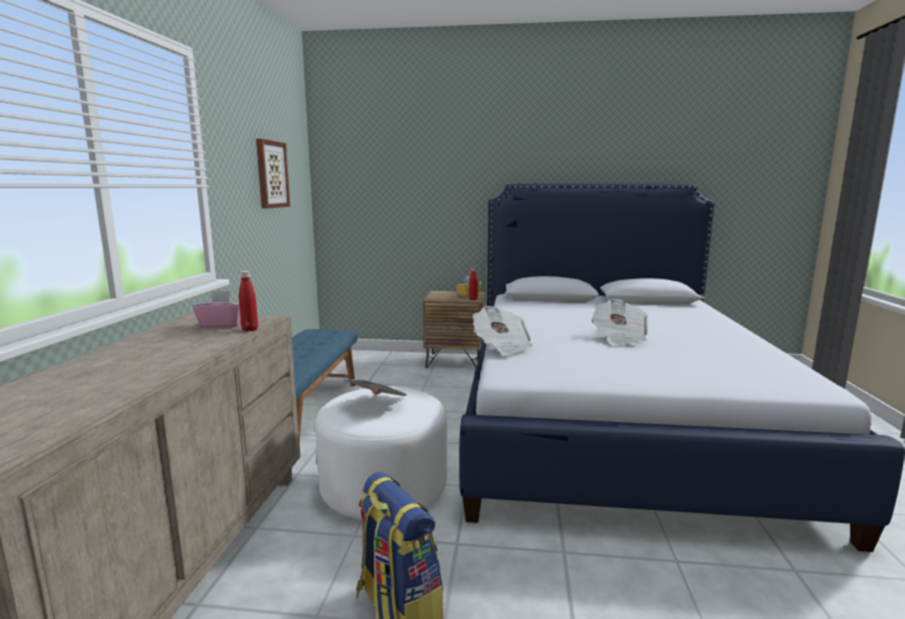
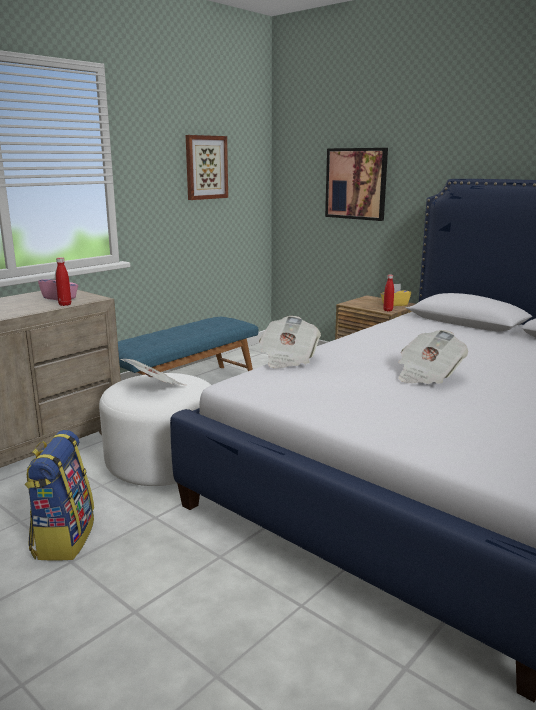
camera: 35 degrees right, 5 degrees up
(411, 191) = (356, 183): none -> picture

